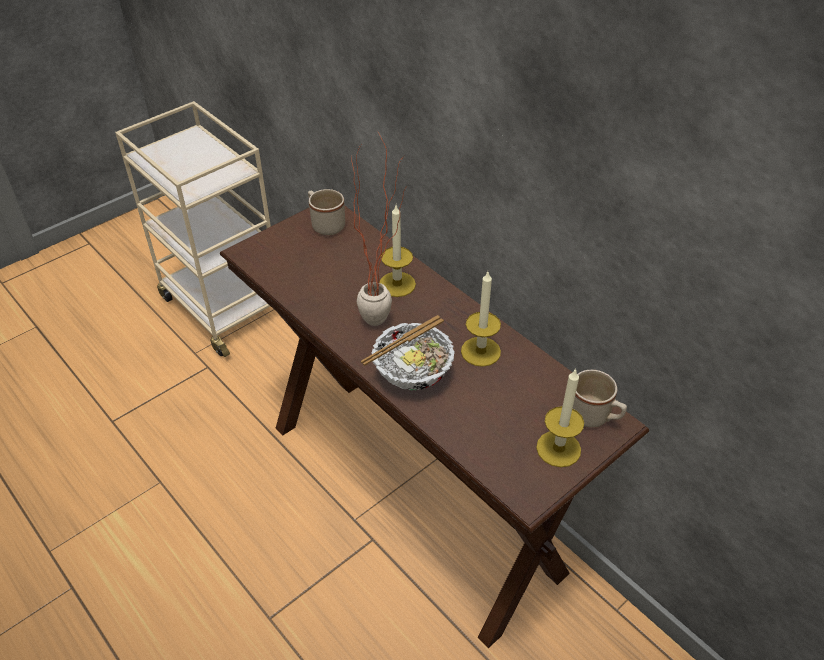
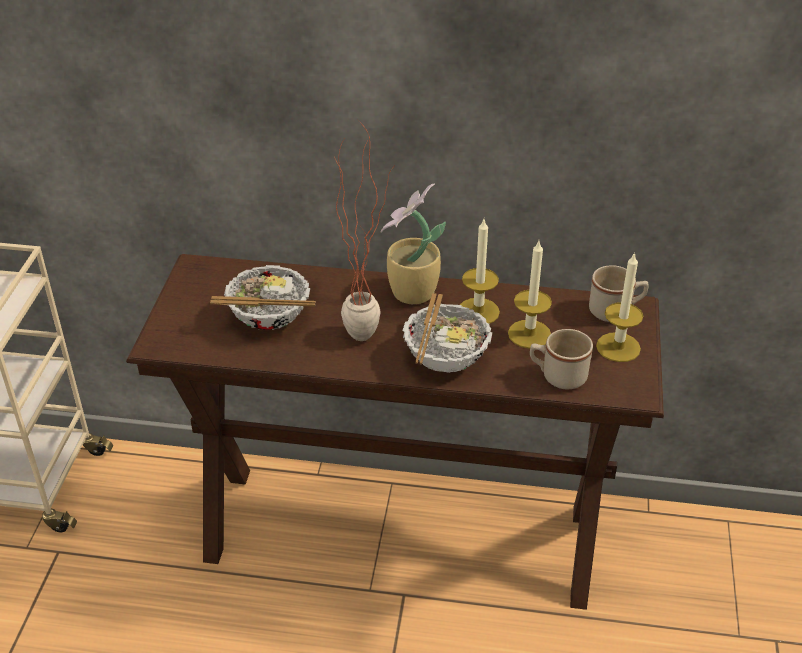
camera: 40 degrees left, 5 degrees down
(325, 224) = (208, 280): beige mug -> beige mug (557, 376)
(331, 272) = (269, 318): none -> bowl
(397, 284) = (343, 297): candle -> candle (529, 334)
(447, 309) = (411, 294): none -> potted plant

